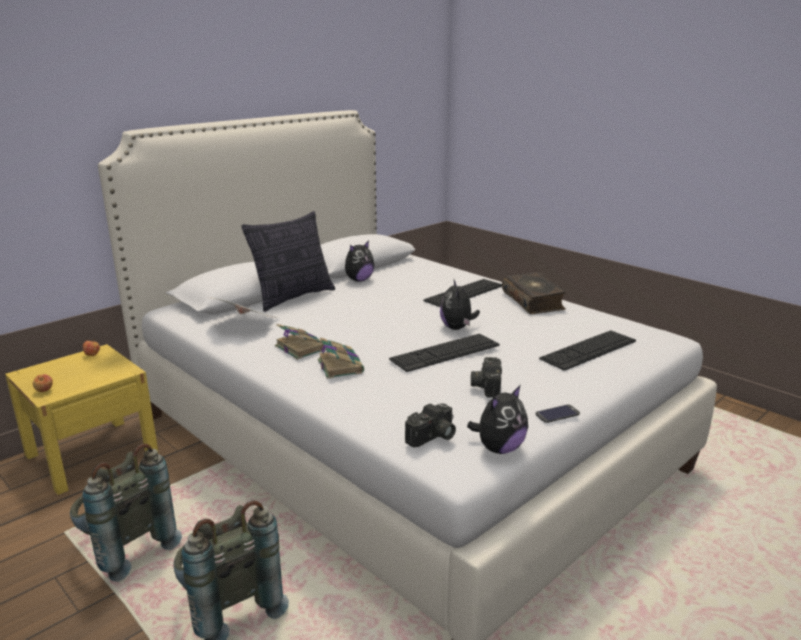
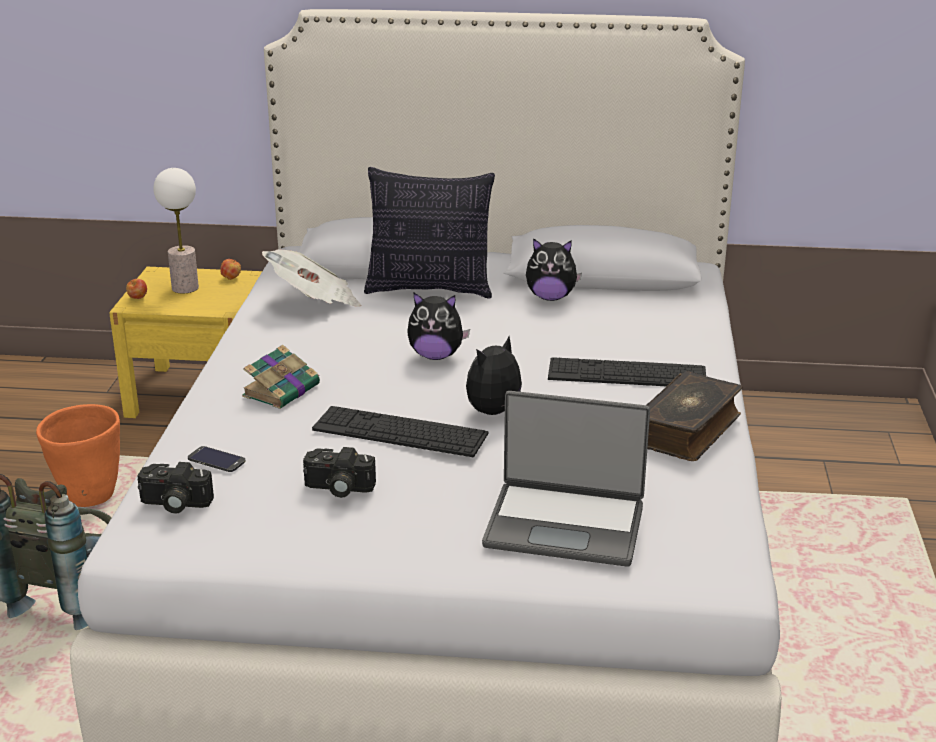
camera: 50 degrees right, 5 degrees up
(69, 372) = (185, 288): none -> table lamp
(125, 549) = (89, 496): grey backpack -> orange planter
(300, 347) = (299, 351): book -> none
(485, 385) = (338, 488): camera -> camera turned 135 degrees counterclockwise
(499, 448) = (203, 553): plush toy -> plush toy (436, 356)
(557, 414) = (329, 562): phone -> phone (216, 460)
(588, 350) = (565, 524): keyboard -> laptop

